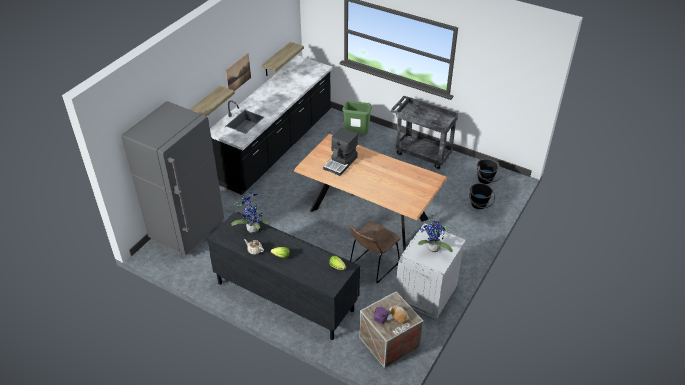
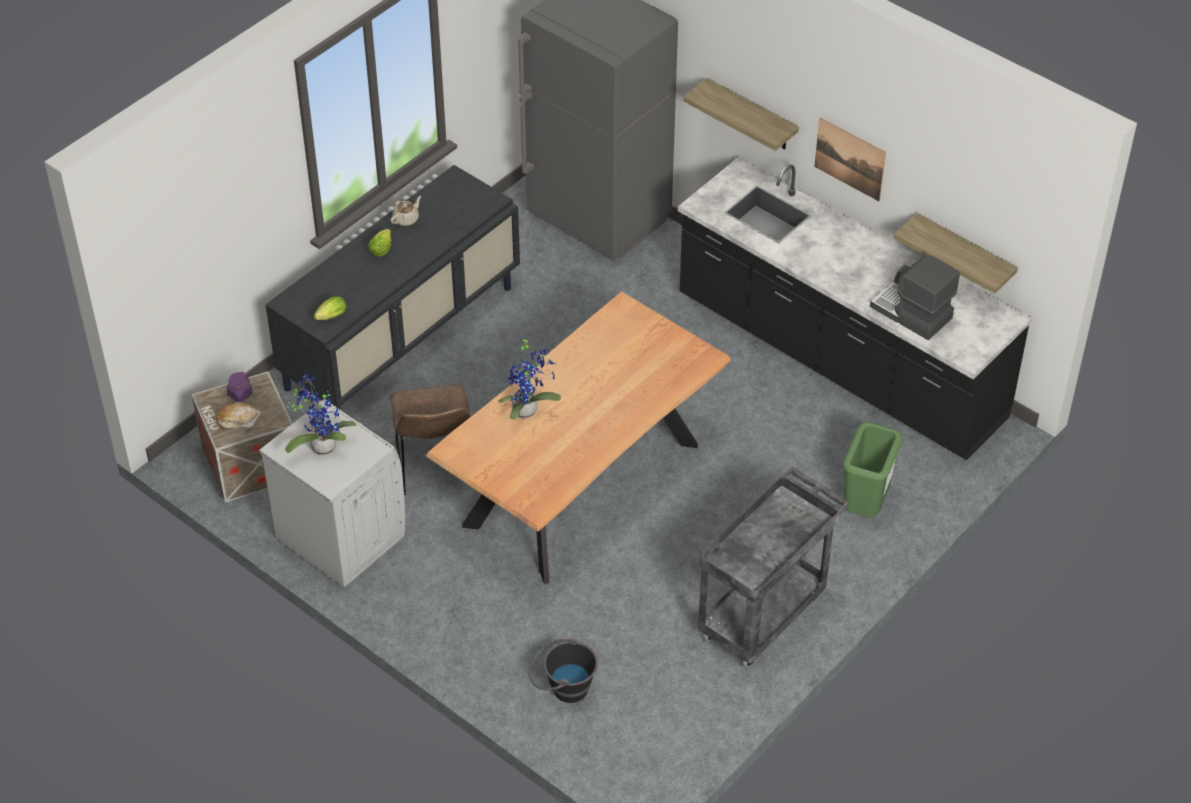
camera: 100 degrees right, 5 degrees up
(252, 228) = (461, 219): potted plant -> potted plant (528, 410)
(341, 163) = (622, 361): coffee machine -> coffee machine (911, 313)
(372, 266) = (435, 468): brown chair -> brown chair turned 150 degrees counterclockwise
(486, 181) = (647, 726): black bucket -> none

